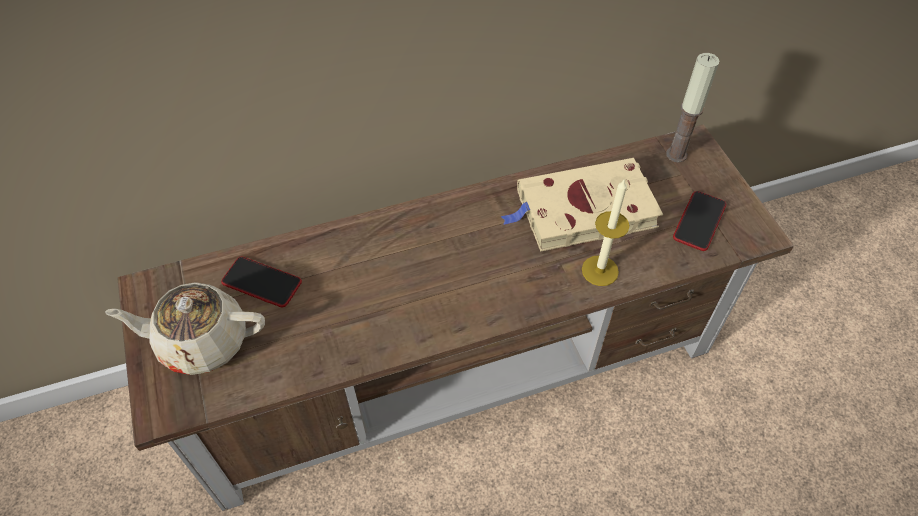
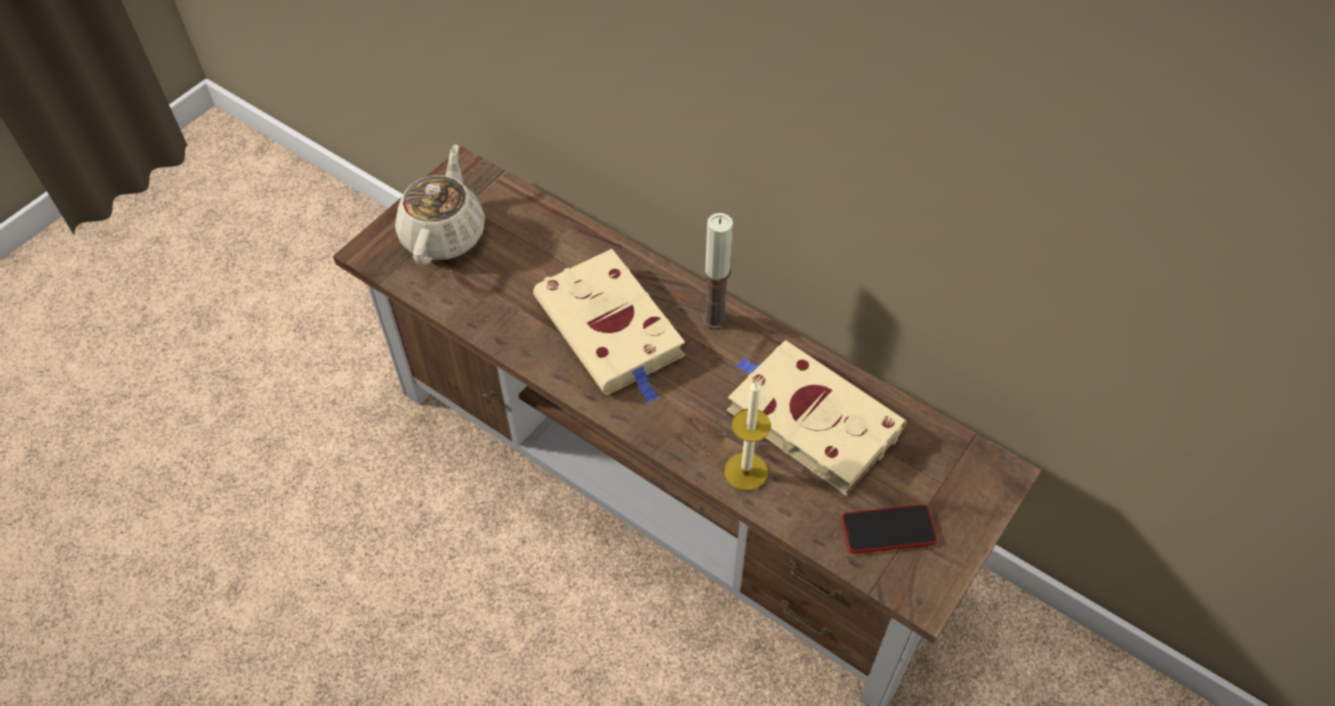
camera: 55 degrees right, 0 degrees up
(201, 341) = (444, 234): beige teapot -> beige teapot turned 45 degrees clockwise
(262, 282) = (527, 234): phone -> none
(410, 279) = (612, 331): none -> beige book
(676, 154) = (966, 465): candle -> candle (714, 319)

